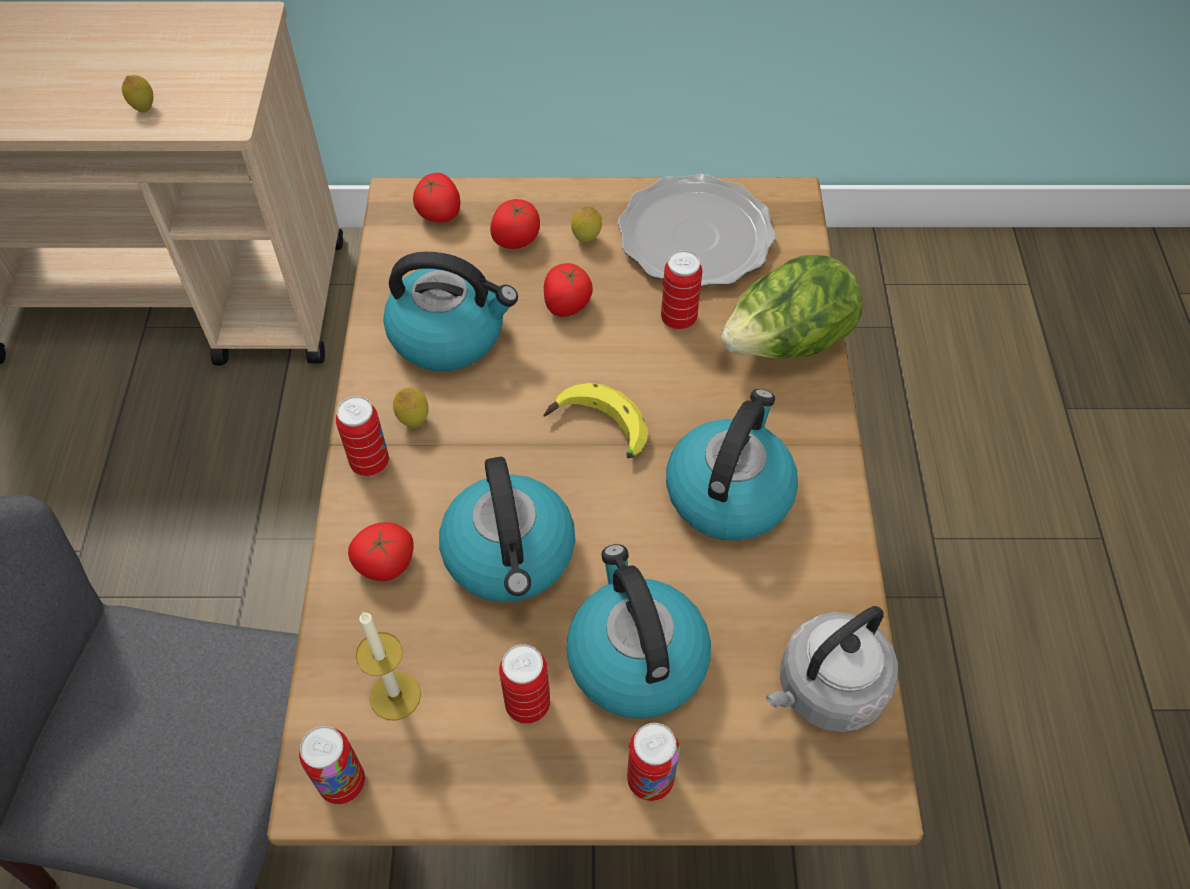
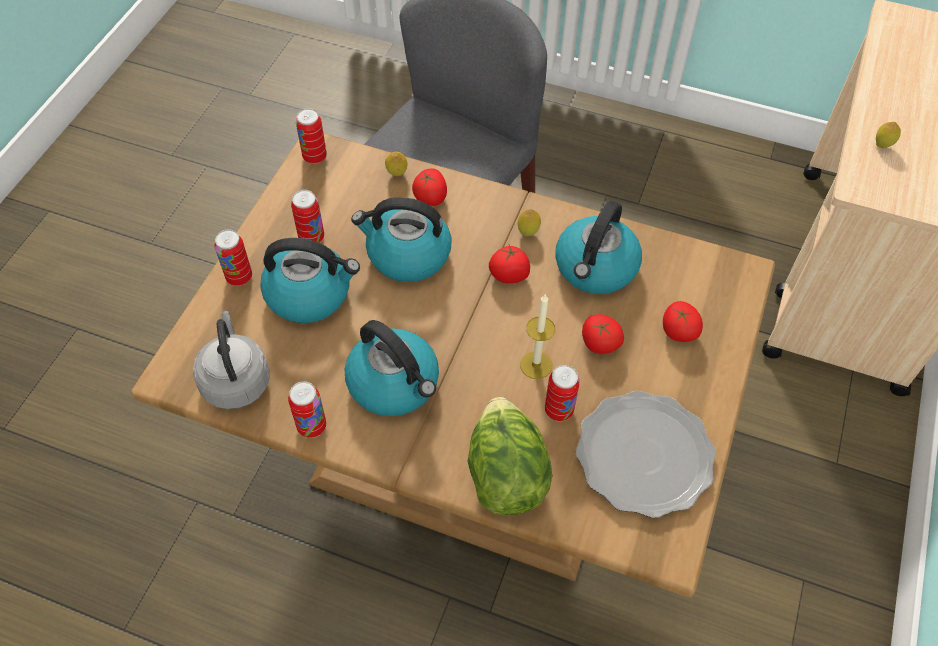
camera: 110 degrees right, 0 degrees up
(370, 463) = (505, 206): can -> can (312, 426)
(395, 696) = (348, 186): candle -> candle (536, 365)
(439, 213) = (720, 291): tomato -> tomato (509, 275)
(586, 239) = (664, 377): lemon -> lemon (397, 175)
(597, 430) = (478, 326): banana -> none

